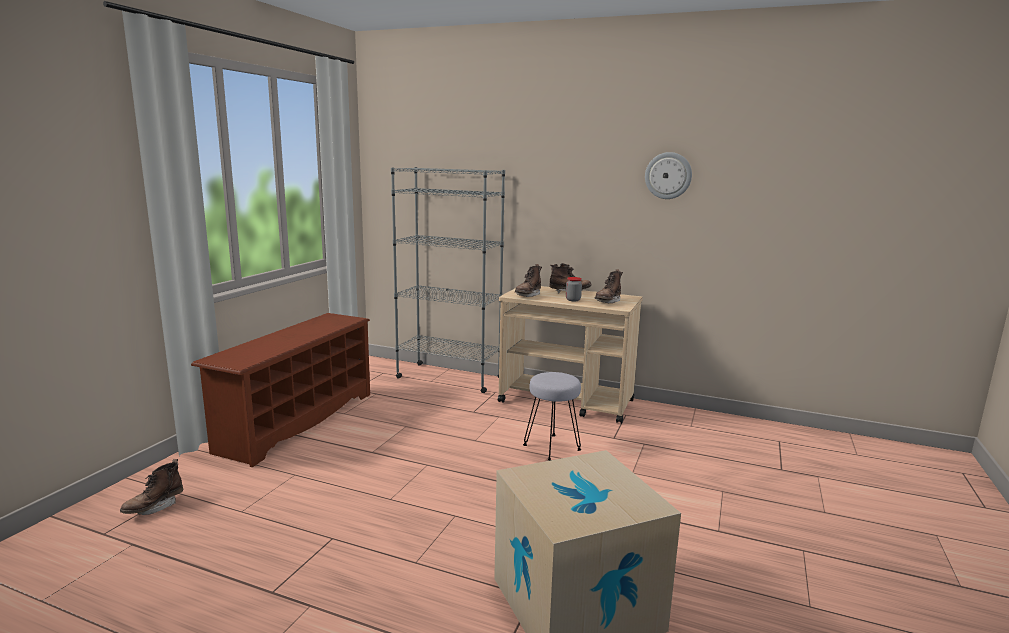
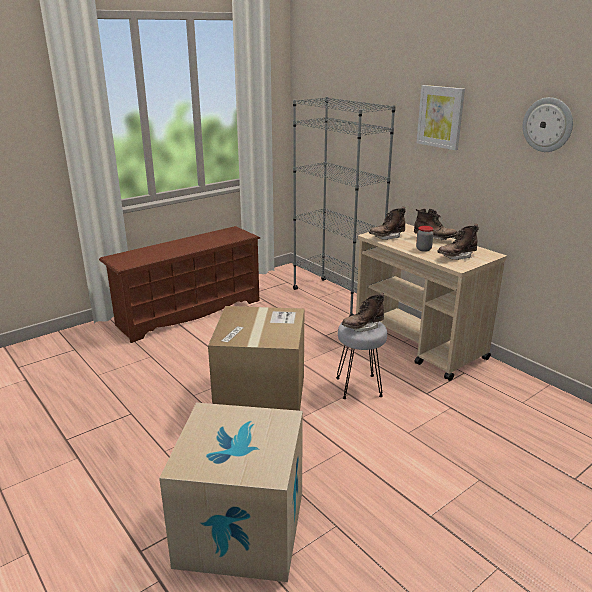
camera: 30 degrees right, 10 degrees up
(154, 507) = (55, 357): brown boot -> brown boot (362, 327)
(467, 480) = (261, 396): none -> cardboard box
(557, 177) = (440, 117): none -> picture

